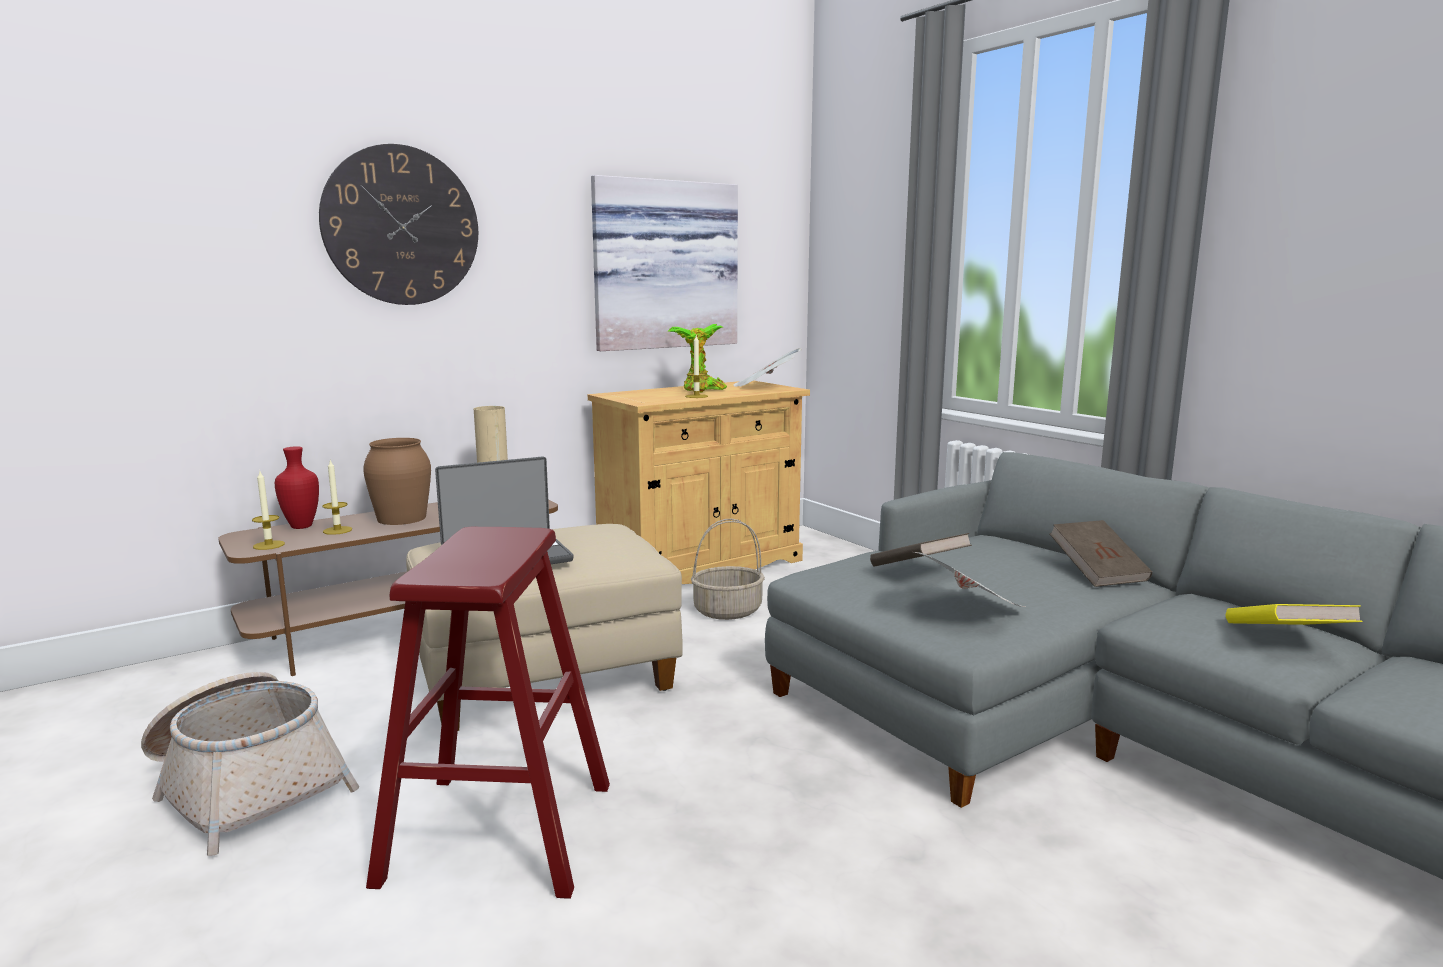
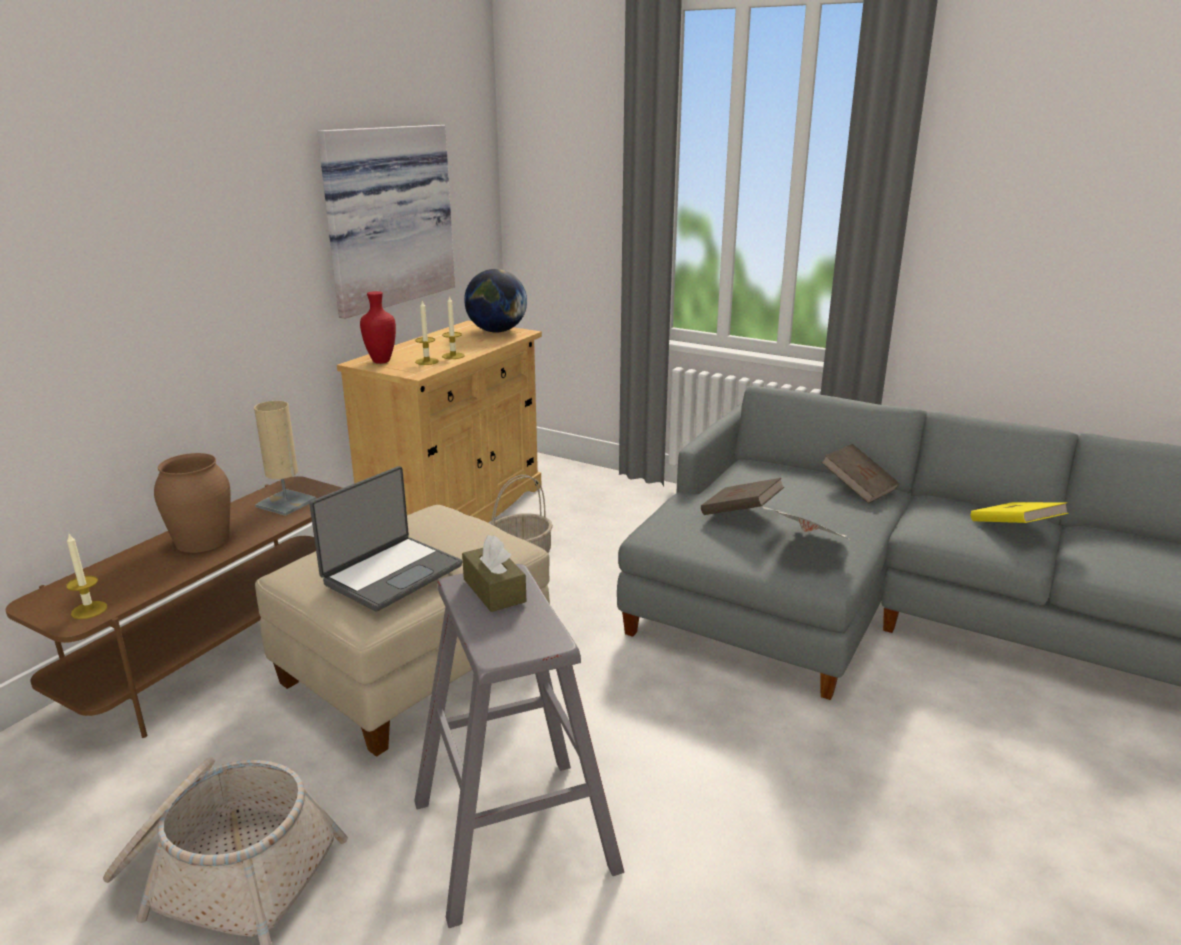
camera: 25 degrees left, 10 degrees up
(302, 527) = (96, 575): red vase -> red vase (382, 361)
(337, 530) = (147, 572): candle -> candle (427, 361)
(401, 226) = (138, 212): wall clock -> none
(495, 539) = (494, 590): none -> brown tissue box
(499, 831) = (514, 835): red stool -> grey stool
(701, 390) = (444, 344): potted plant -> none
(765, 387) = (496, 331): newspaper -> globe

